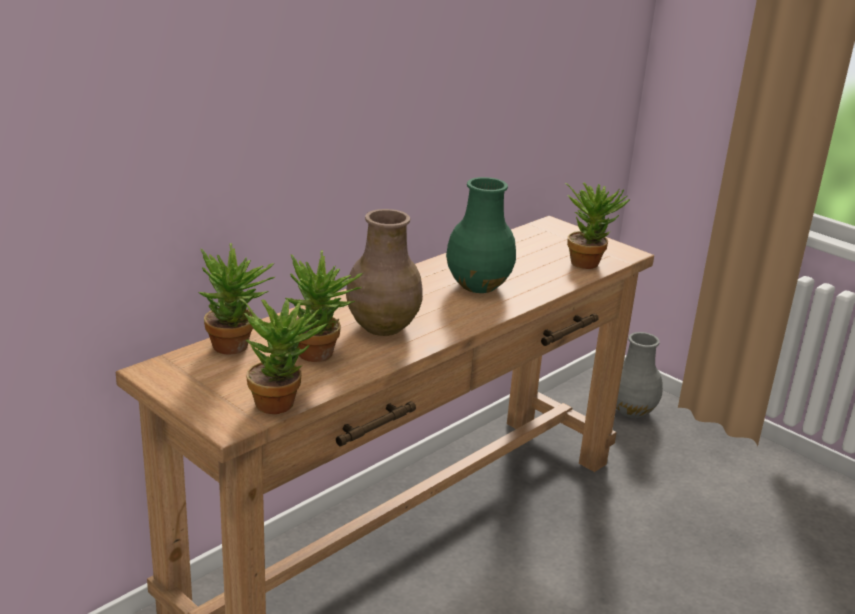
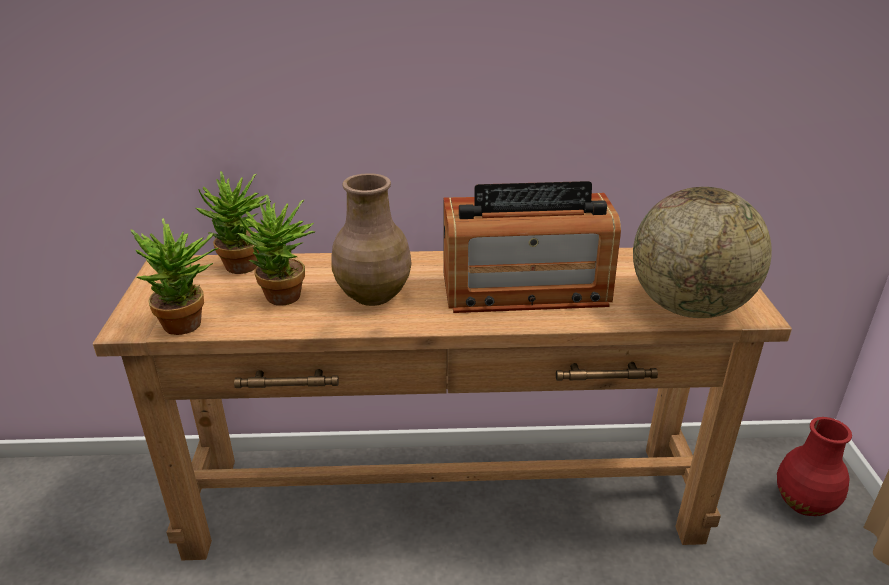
camera: 45 degrees right, 5 degrees up
(478, 285) = (525, 289): green vase -> radio
(588, 261) = (688, 307): potted plant -> globe
(632, 411) = (804, 504): grey vase -> red vase

